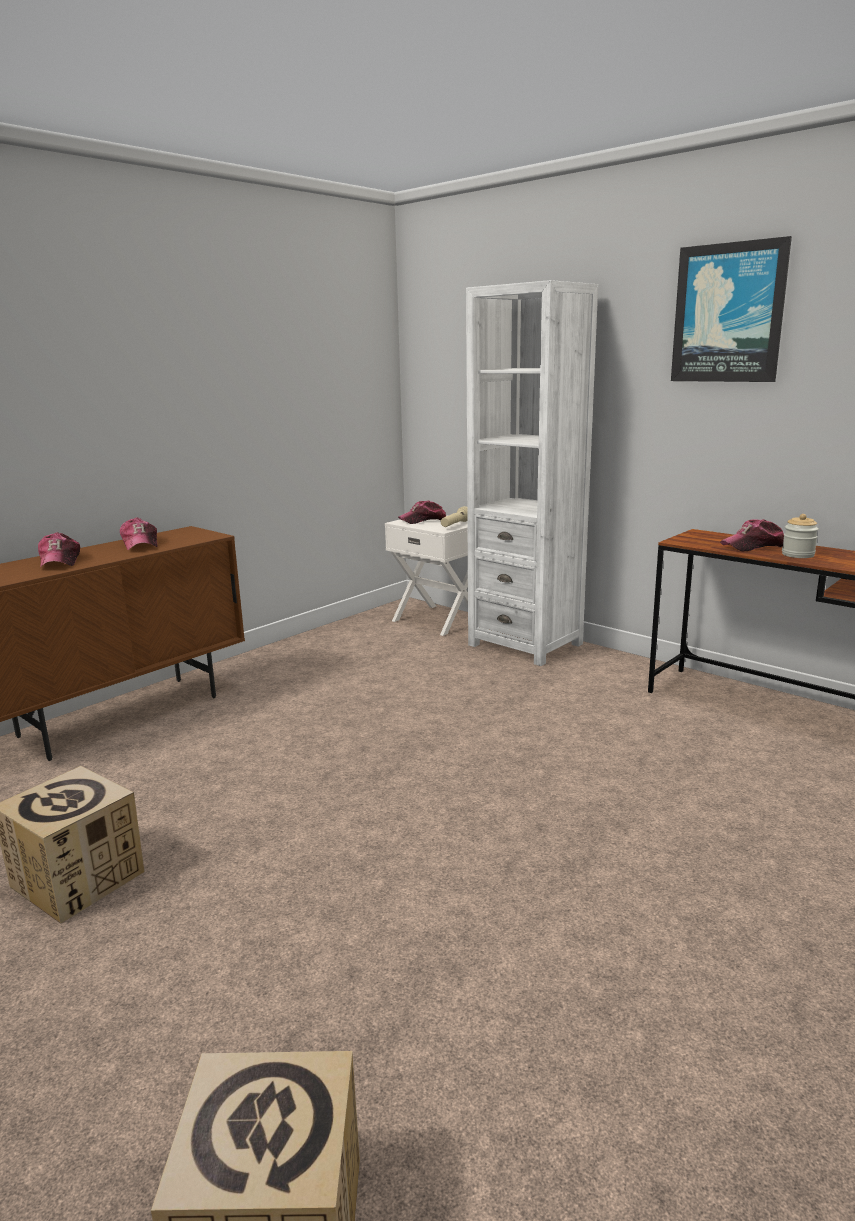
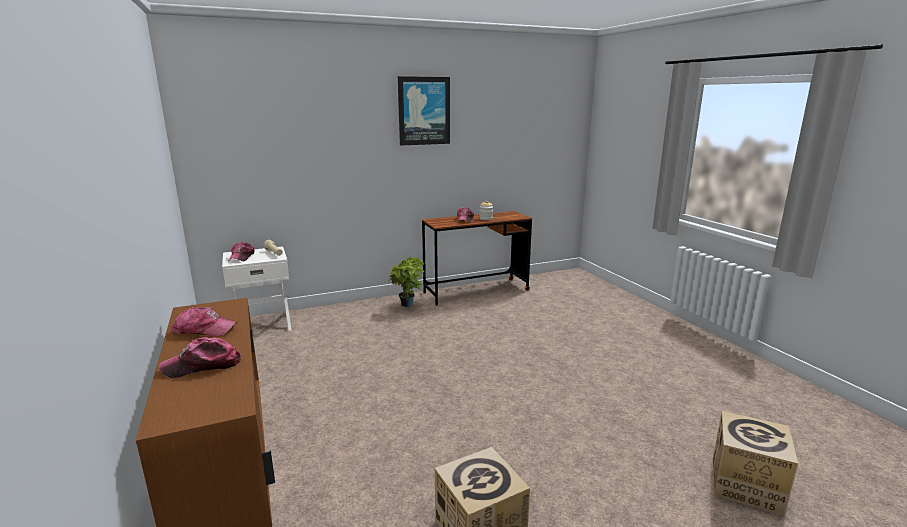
camera: 65 degrees left, 0 degrees up
(60, 561) = (203, 366): cap -> cap turned 150 degrees clockwise
(525, 644) = (342, 313): white bookcase -> none
(611, 674) = (408, 306): none -> potted plant

